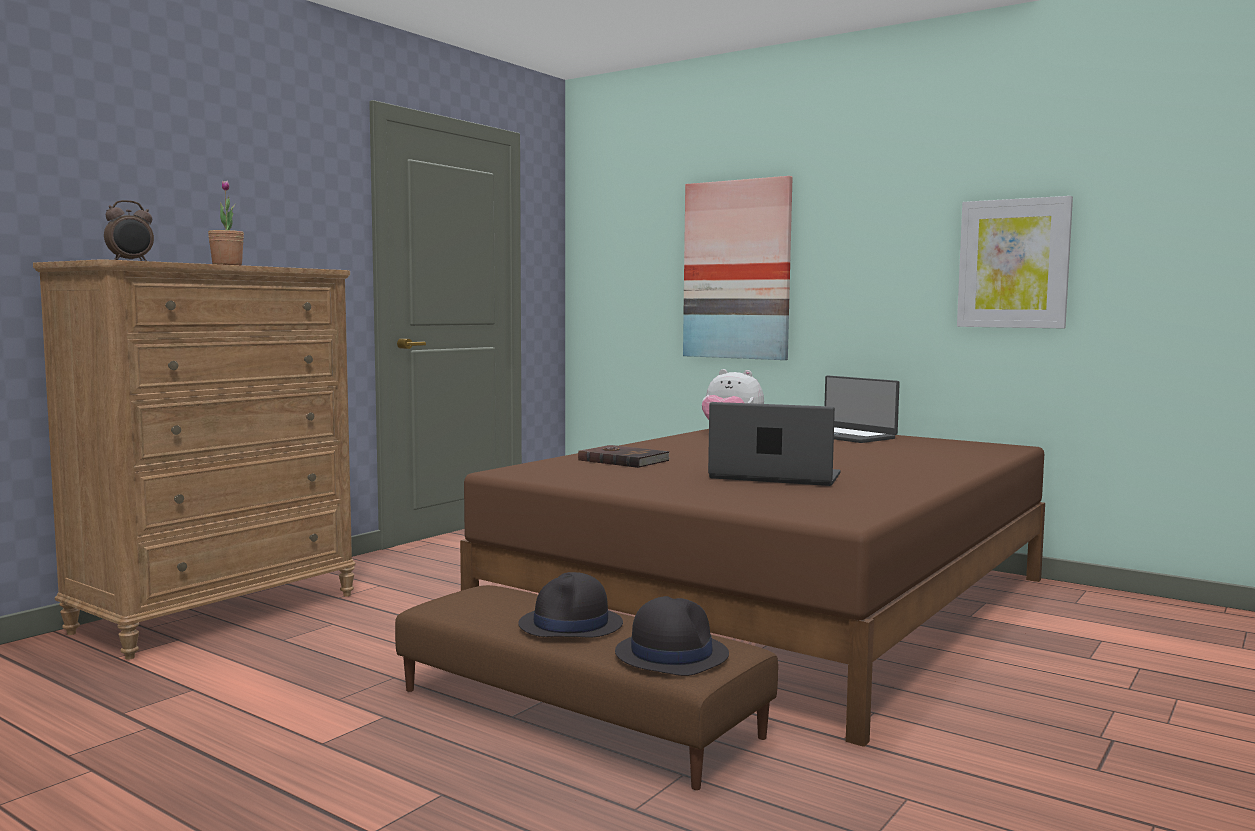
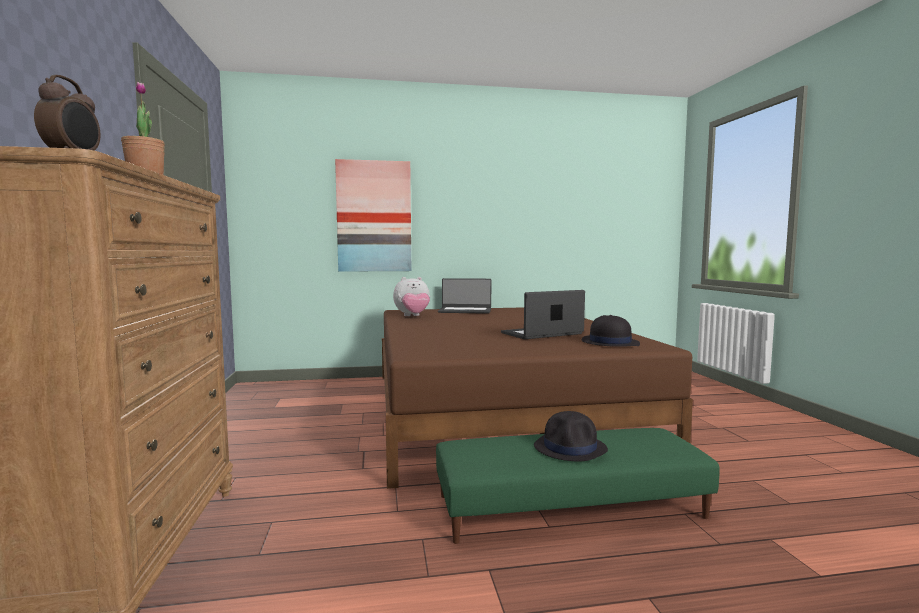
camera: 45 degrees left, 0 degrees up
(577, 712) = (569, 506): brown ottoman -> green ottoman
(623, 460) = (438, 337): brown book -> none
(671, 654) = (653, 445): black hat -> black hat (609, 342)
(1013, 263) = (532, 218): picture -> none

